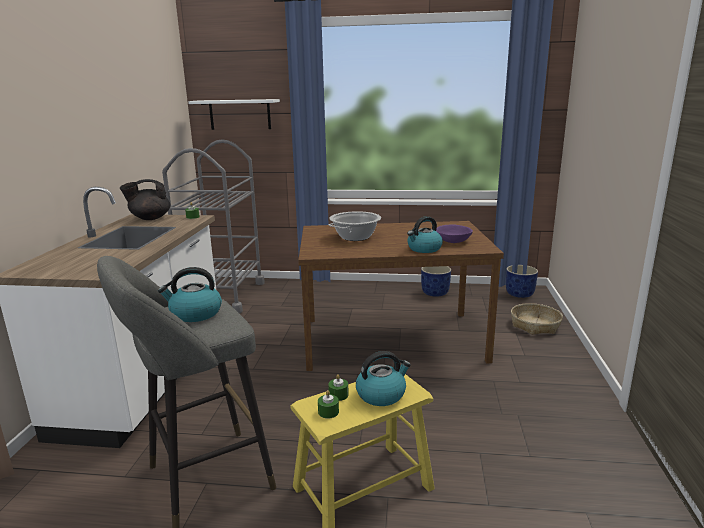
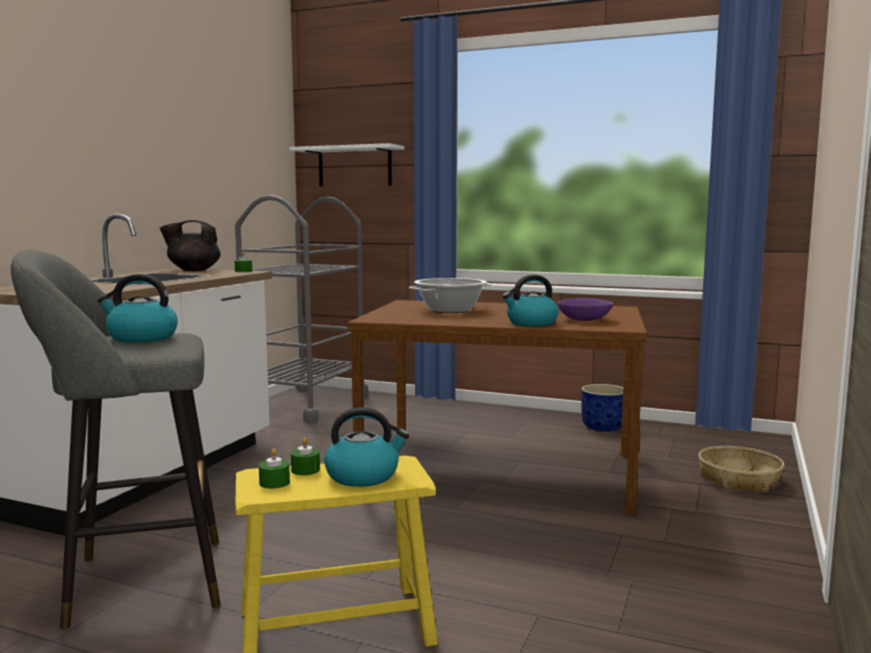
camera: 15 degrees right, 10 degrees down
(520, 294) = (740, 441): blue planter -> none

